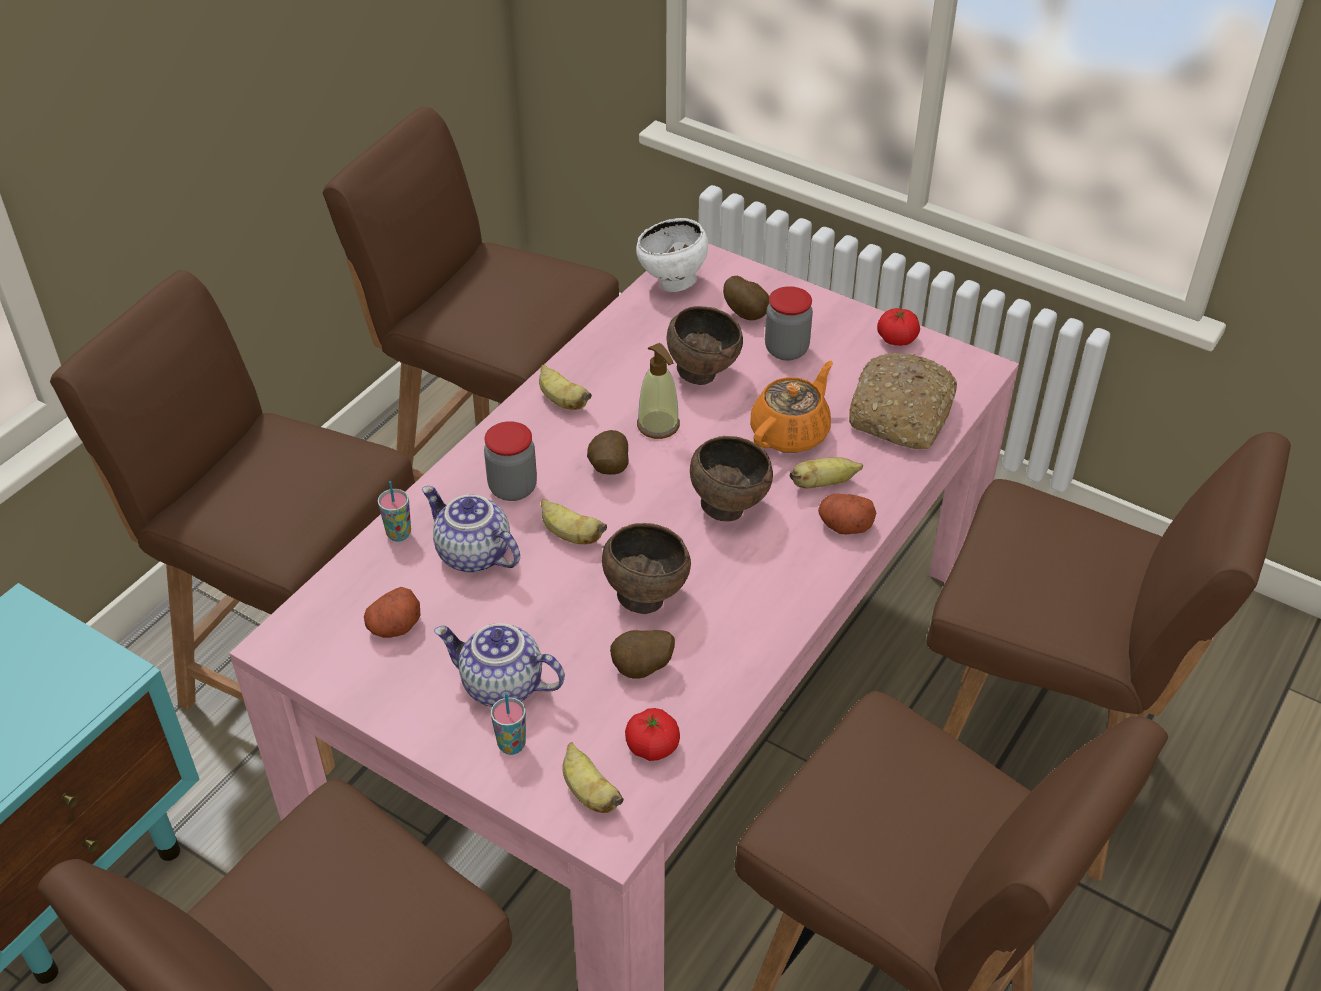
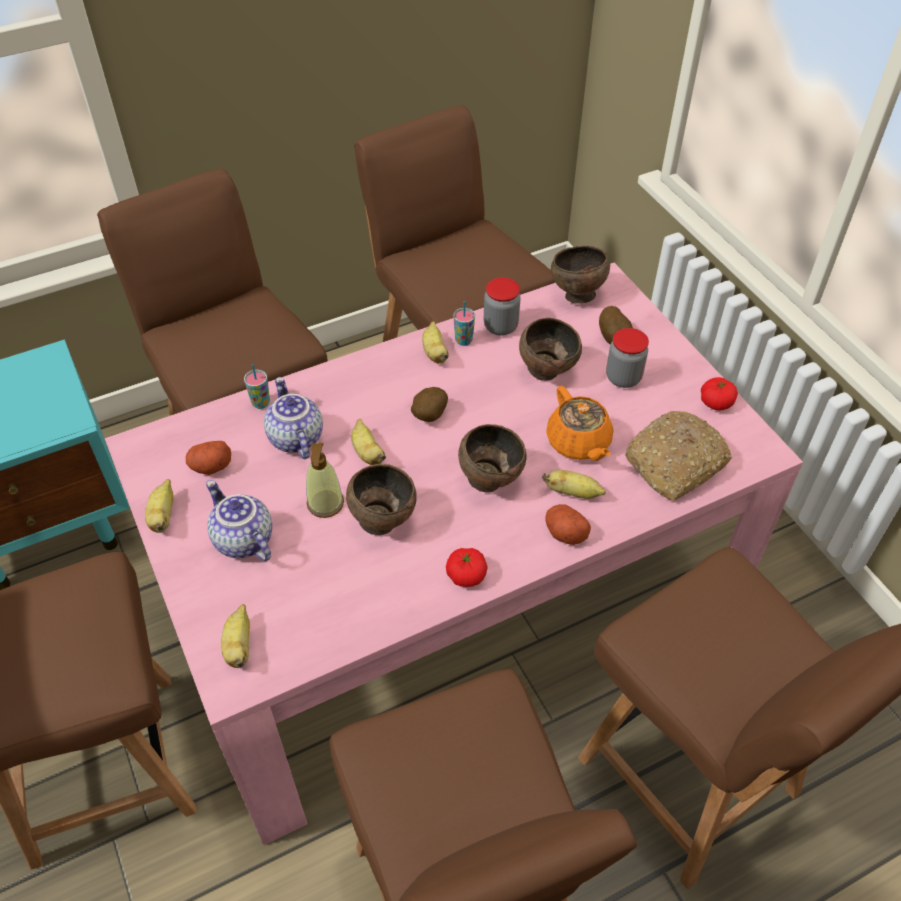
camera: 30 degrees right, 5 degrees up
(382, 703) = (163, 516): none -> banana
(511, 745) = (217, 585): cup -> cup (463, 340)
(513, 488) = (355, 402): jar -> jar (500, 326)
(642, 670) = (341, 574): potato -> none
(652, 746) = (305, 634): tomato -> tomato (466, 575)
(658, 425) = (487, 398): soap dispenser -> soap dispenser (325, 504)
(672, 283) = (576, 295): white bowl -> brown bowl
(791, 432) = (578, 443): orange teapot -> orange teapot turned 90 degrees clockwise

